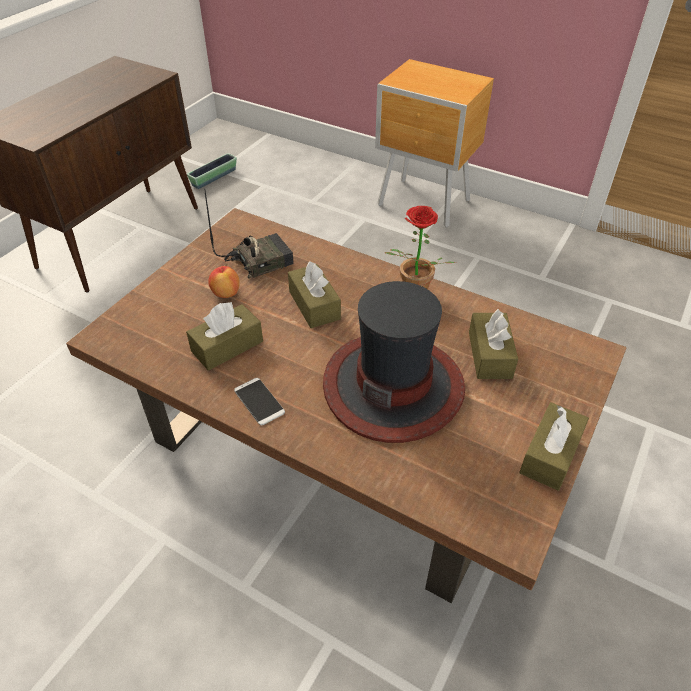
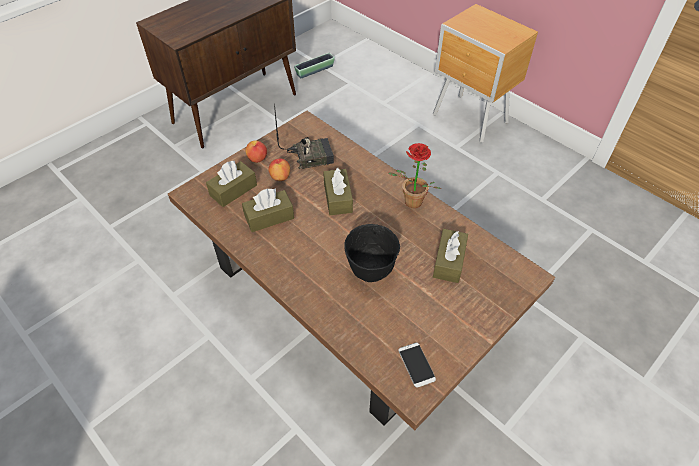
camera: 15 degrees right, 5 degrees up
(186, 276) = (257, 159): none -> apple
(259, 401) = (278, 261): phone -> phone (416, 365)
(393, 386) = (371, 270): hat -> black bowl
(550, 454) = (462, 343): brown tissue box -> brown tissue box (233, 190)

